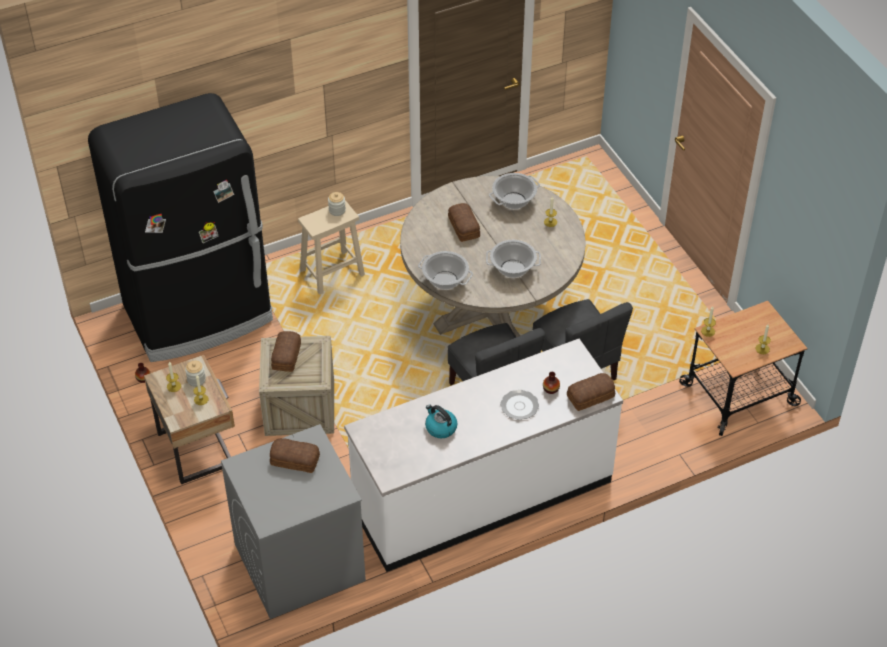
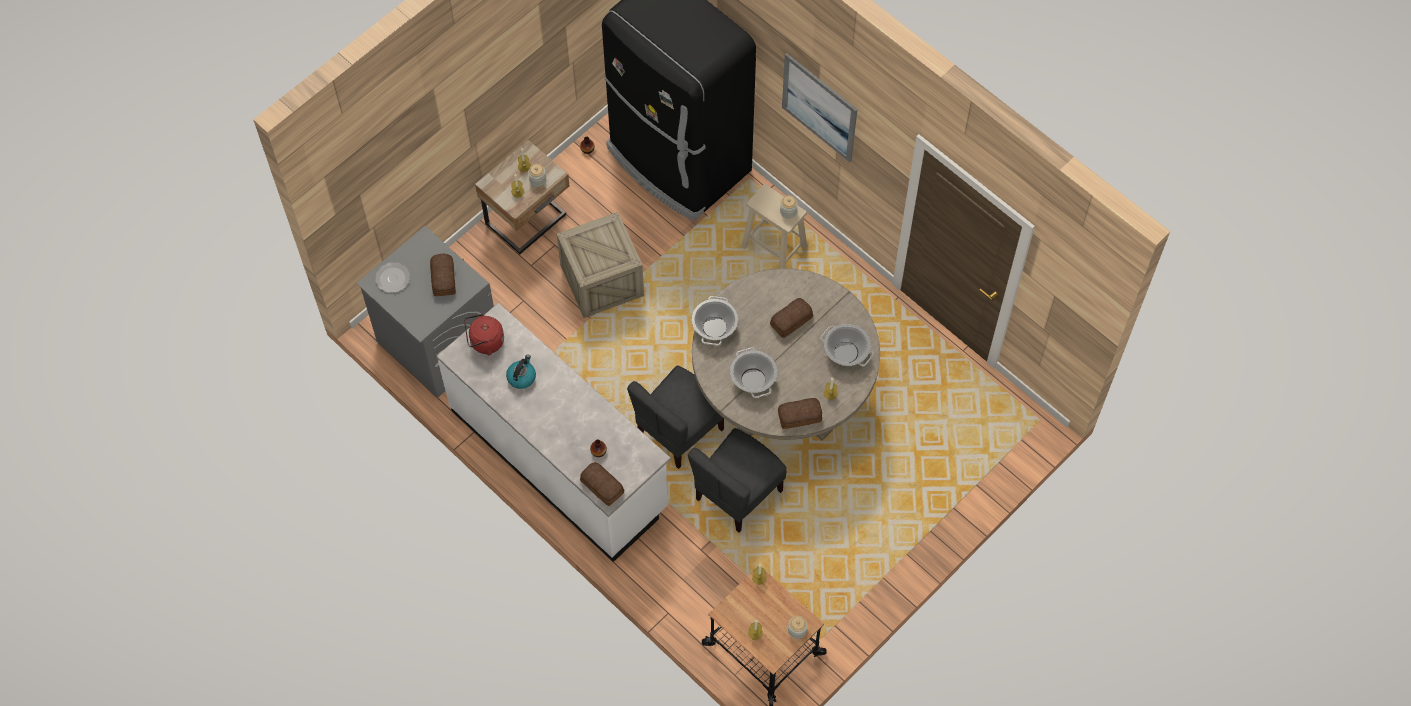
camera: 70 degrees right, 15 degrees up
(285, 356) = (603, 238): bread -> bread (798, 416)
(300, 90) = (819, 107): none -> picture
(386, 447) = (485, 342): none -> red kettle
(519, 406) = (569, 432): plate -> plate (392, 279)
(769, 319) = (797, 630): none -> jar

